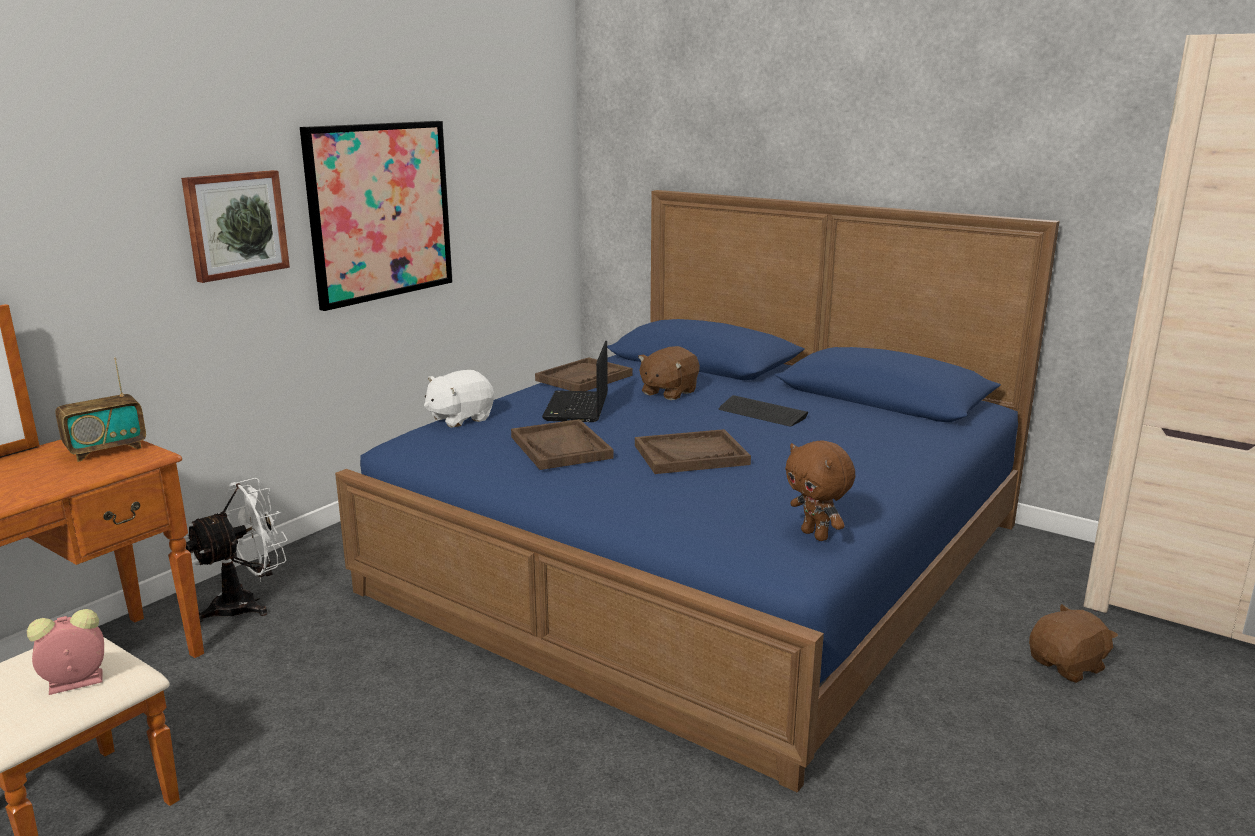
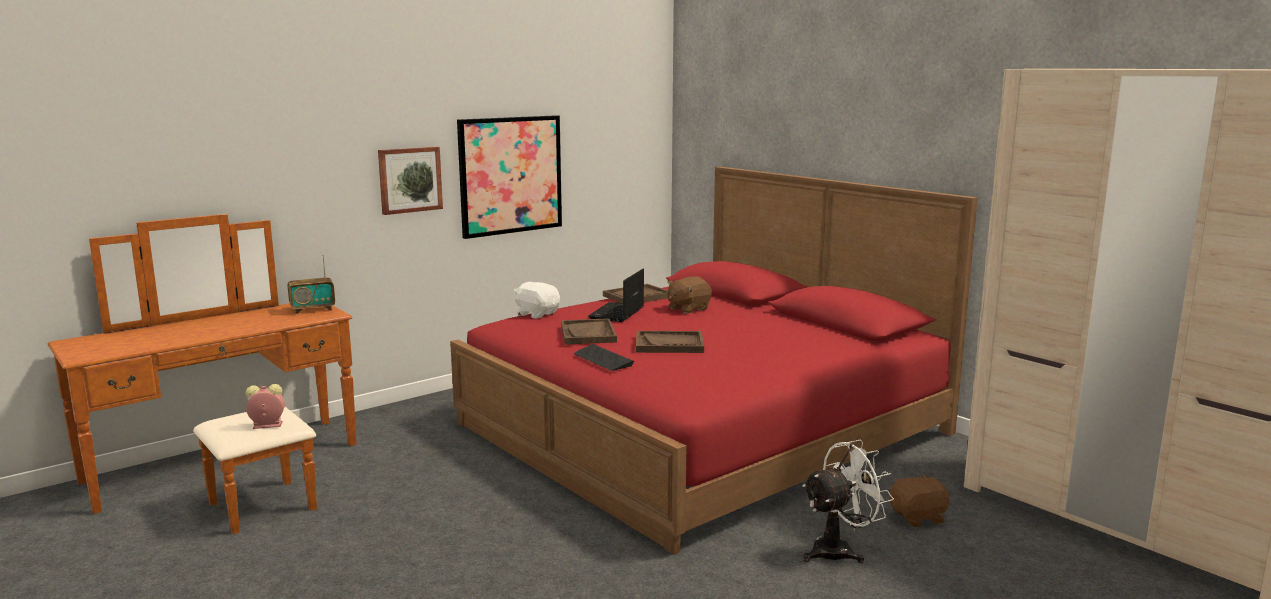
camera: 15 degrees right, 5 degrees down
(247, 604) = (391, 422): white fan -> white fan (839, 550)
(460, 418) = (537, 314): white plush toy -> white plush toy turned 60 degrees clockwise
(704, 555) = (702, 427): blue bed -> red bed
(762, 413) = (742, 325): keyboard -> keyboard (603, 359)
(816, 535) = (711, 392): brown plush toy -> none

